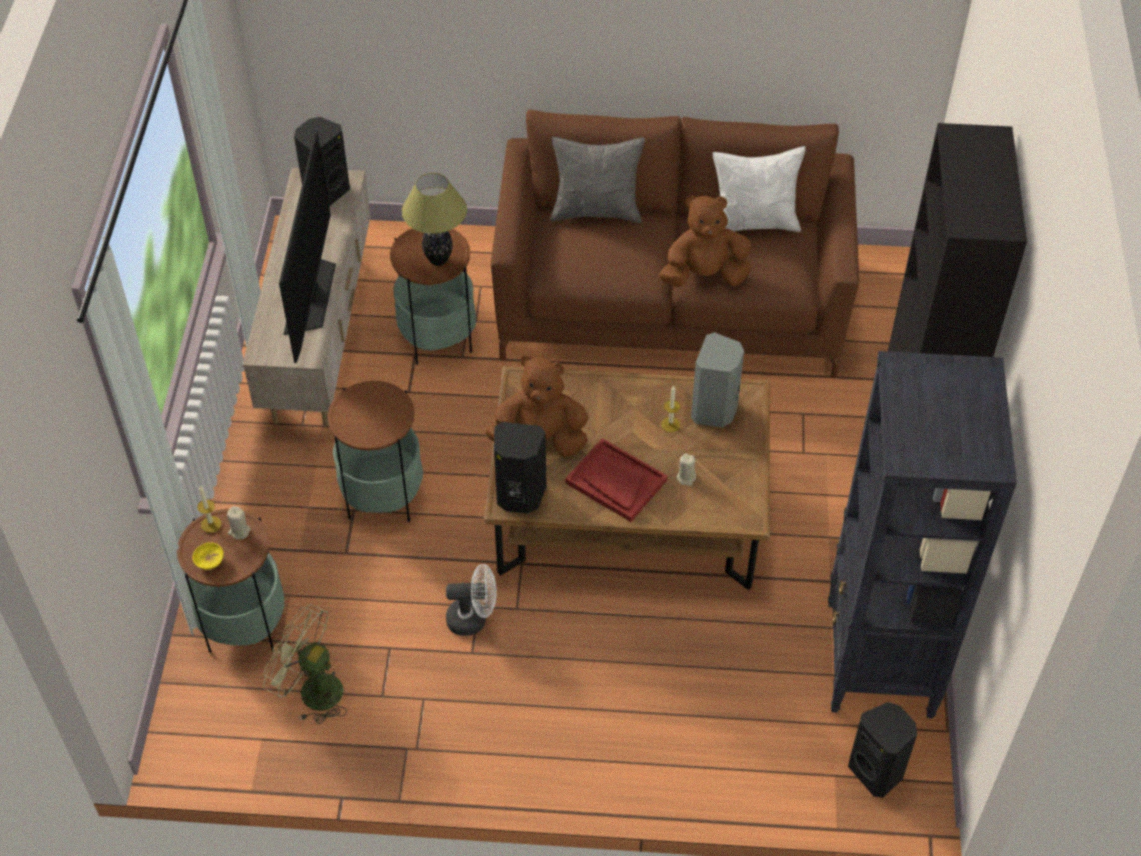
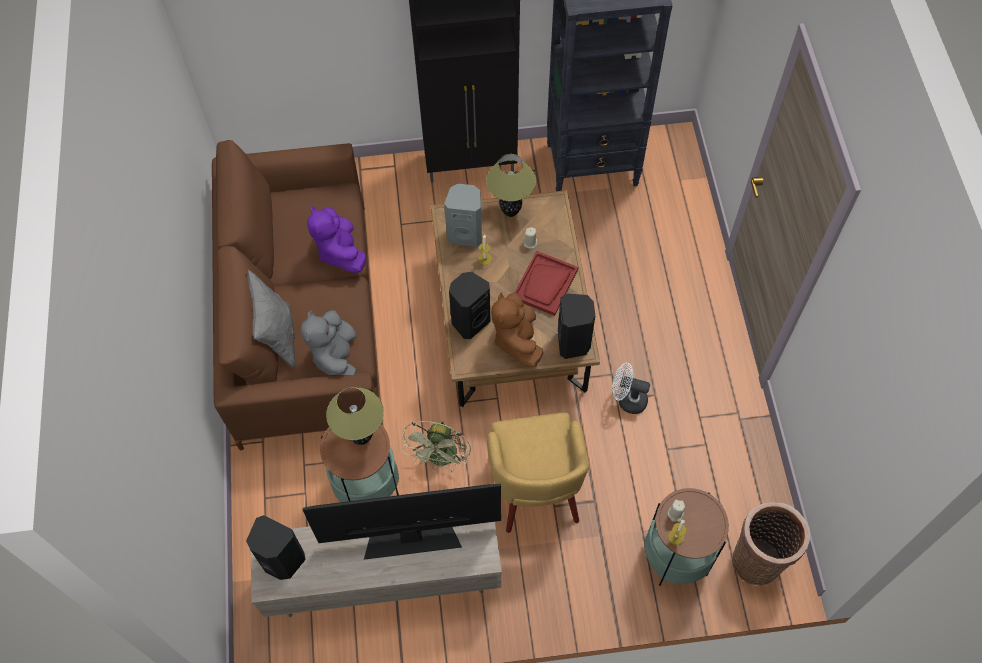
camera: 100 degrees left, 10 degrees up
(208, 715) = (758, 558): none -> basket
(209, 561) = (709, 527): yellow bowl -> none
(312, 690) = (716, 492): green fan -> green fan (441, 459)
(383, 495) = (535, 488): side table -> yellow armchair
(473, 619) = (627, 400): white fan -> white fan turned 60 degrees counterclockwise
(555, 258) = (336, 358): none -> grey plush toy
(704, 276) = (340, 252): brown plush toy -> purple plush toy
(743, 464) = (510, 211): none -> table lamp
(753, 223) = (279, 226): white pillow -> none
(877, 771) = (670, 160): black speaker -> black speaker (469, 321)

